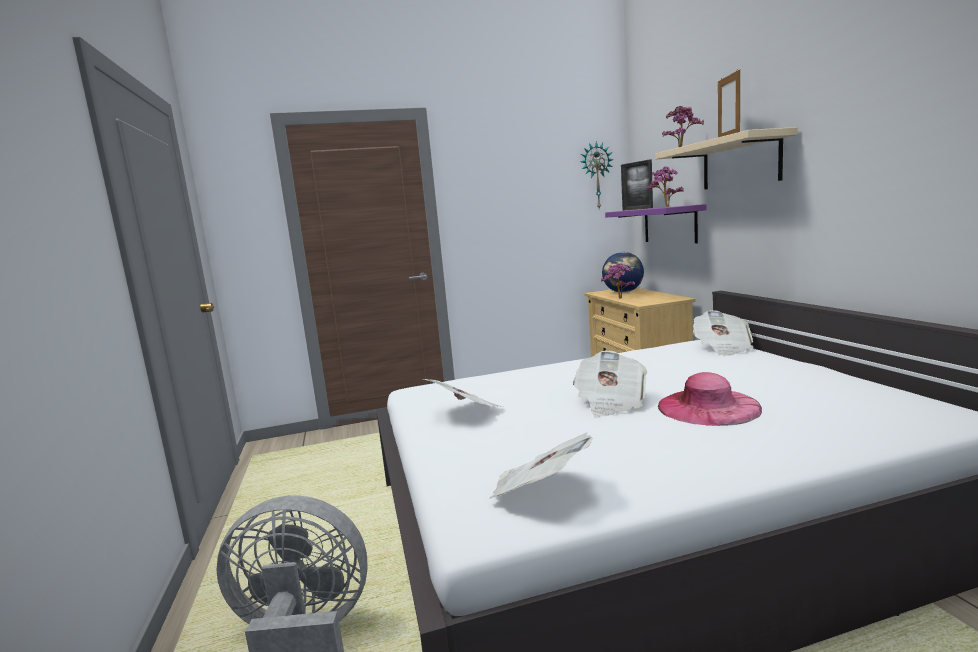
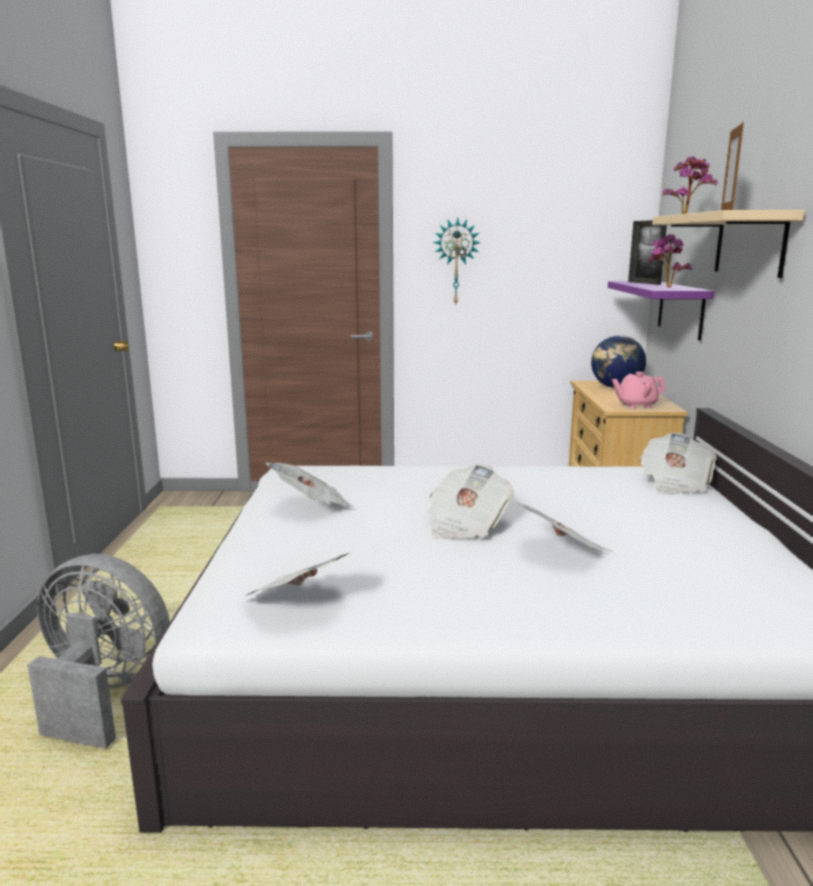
camera: 15 degrees right, 5 degrees up
(596, 176) = (607, 231): wall clock -> wall clock (456, 262)
(619, 298) = (597, 396): potted plant -> none
(655, 300) = (636, 405): none -> pink teapot
(707, 407) = (563, 552): pink hat -> newspaper

